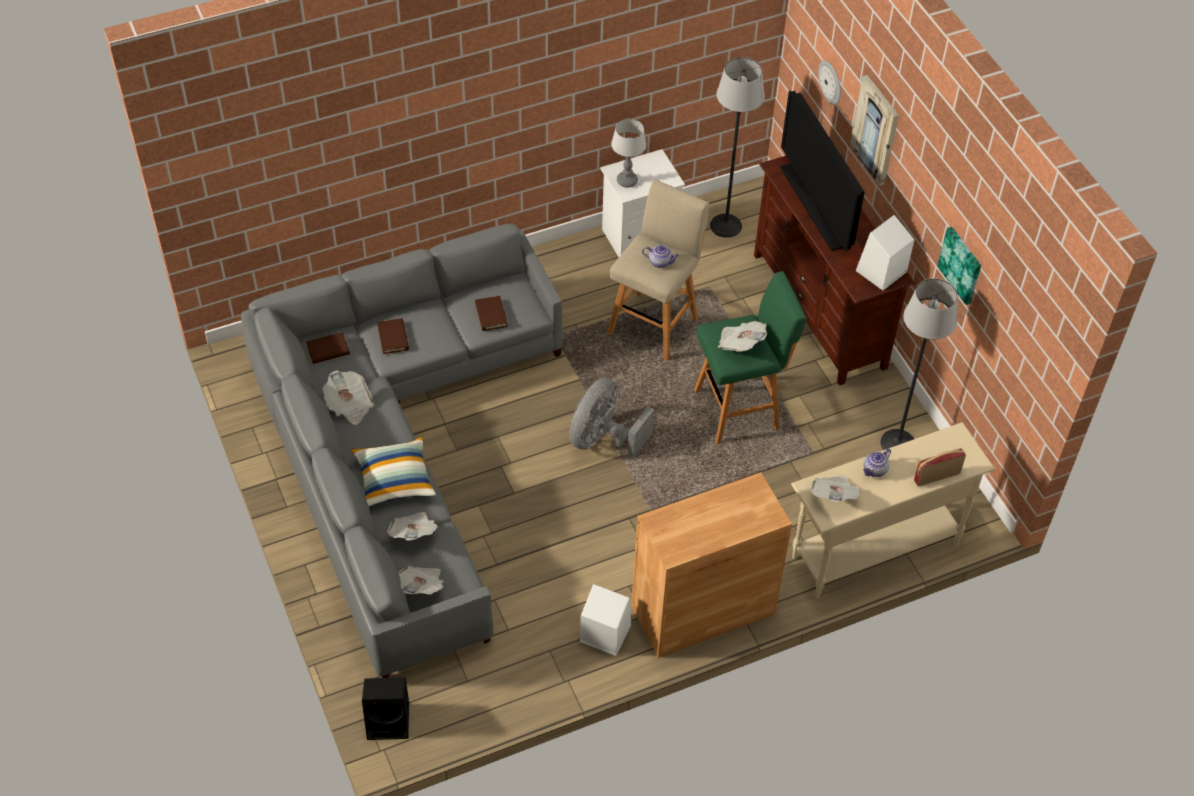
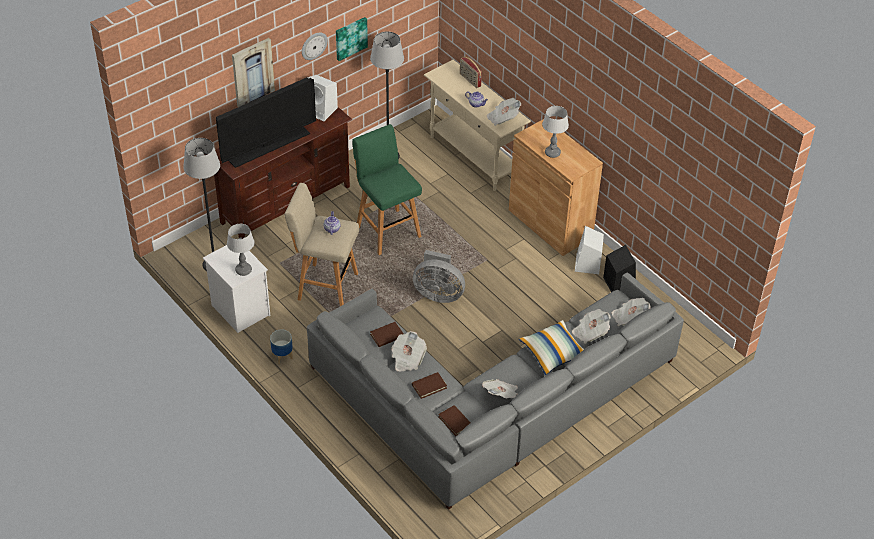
camera: 105 degrees left, 5 degrees down
(389, 721) = (696, 350): black speaker -> black speaker (618, 283)
(549, 263) = (282, 356): none -> planter
(706, 509) = (552, 153): none -> table lamp
(740, 344) = (392, 179): newspaper -> newspaper (407, 359)
(831, 82) = (199, 104): wall clock -> wall clock (313, 45)

